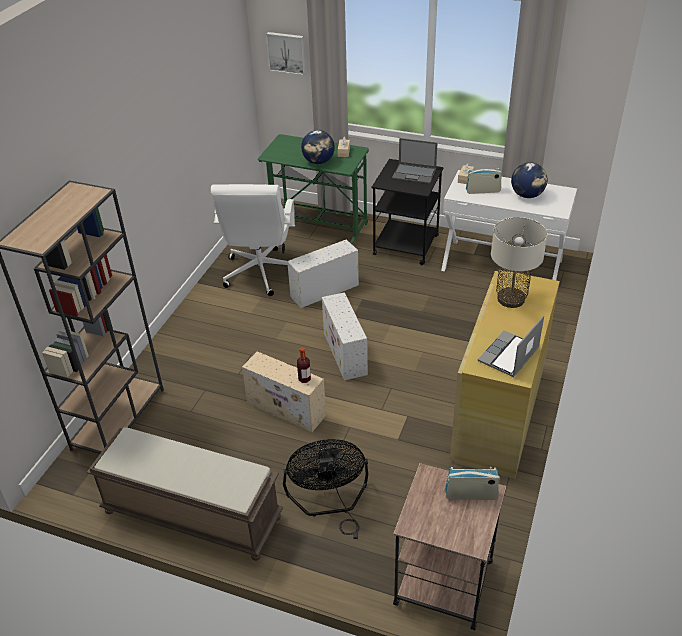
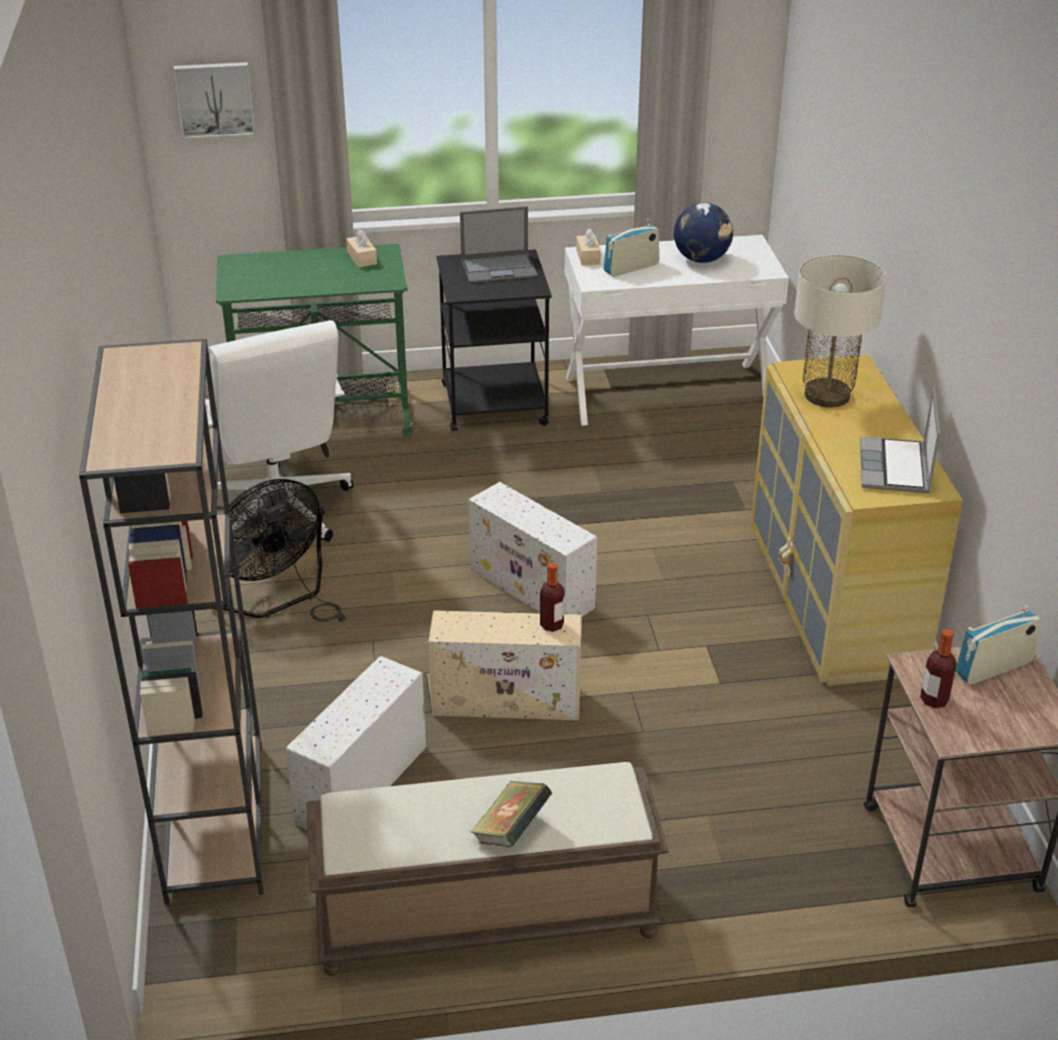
camera: 30 degrees left, 5 degrees down
(186, 480) = (511, 830): none -> book
(318, 162) = (333, 282): globe -> none
(323, 291) = (415, 508): white storage box -> white storage box (361, 786)
(331, 503) = (698, 809): black fan -> black fan (284, 596)
(420, 500) = (934, 700): none -> bottle

